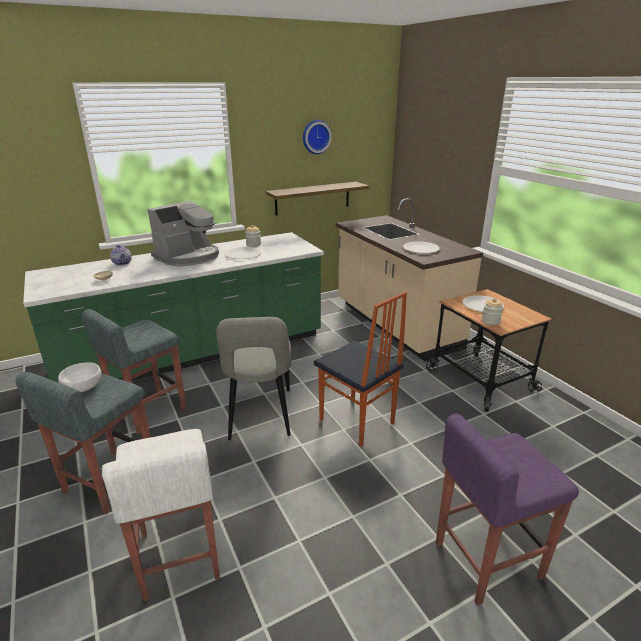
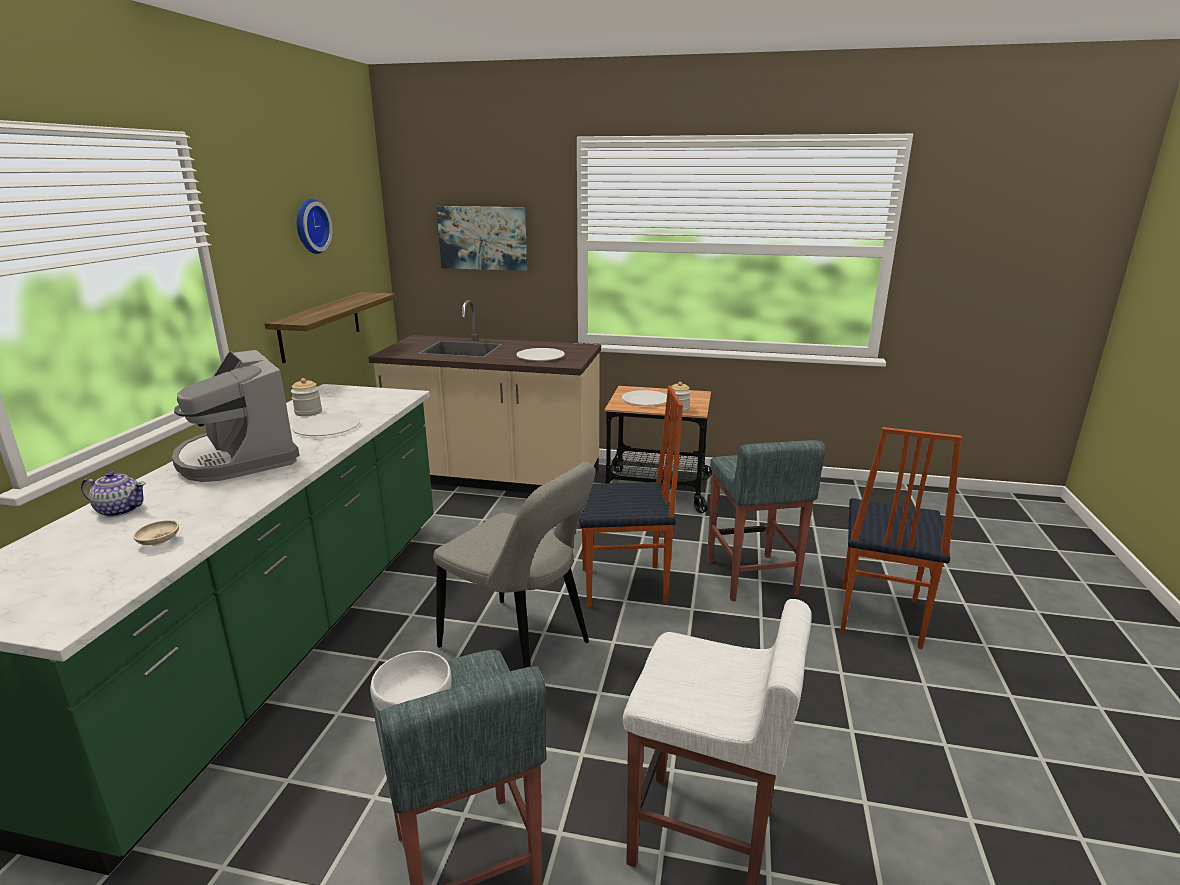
camera: 50 degrees left, 5 degrees down
(148, 411) = (347, 752): grey stool -> grey stool (751, 578)
(188, 257) = (238, 458): coffee machine -> coffee machine turned 150 degrees clockwise
(439, 154) = (483, 238): none -> picture
(486, 560) = (877, 616): purple stool -> chair

